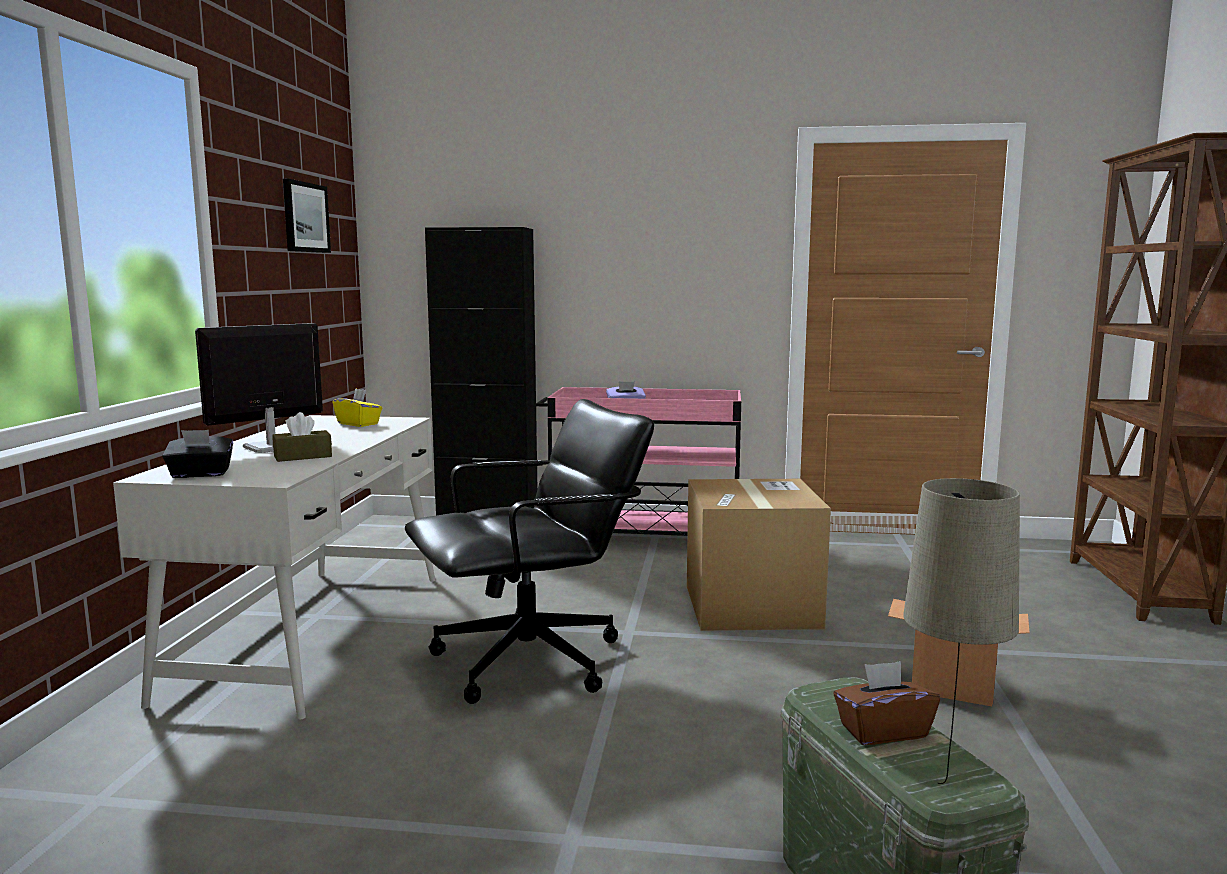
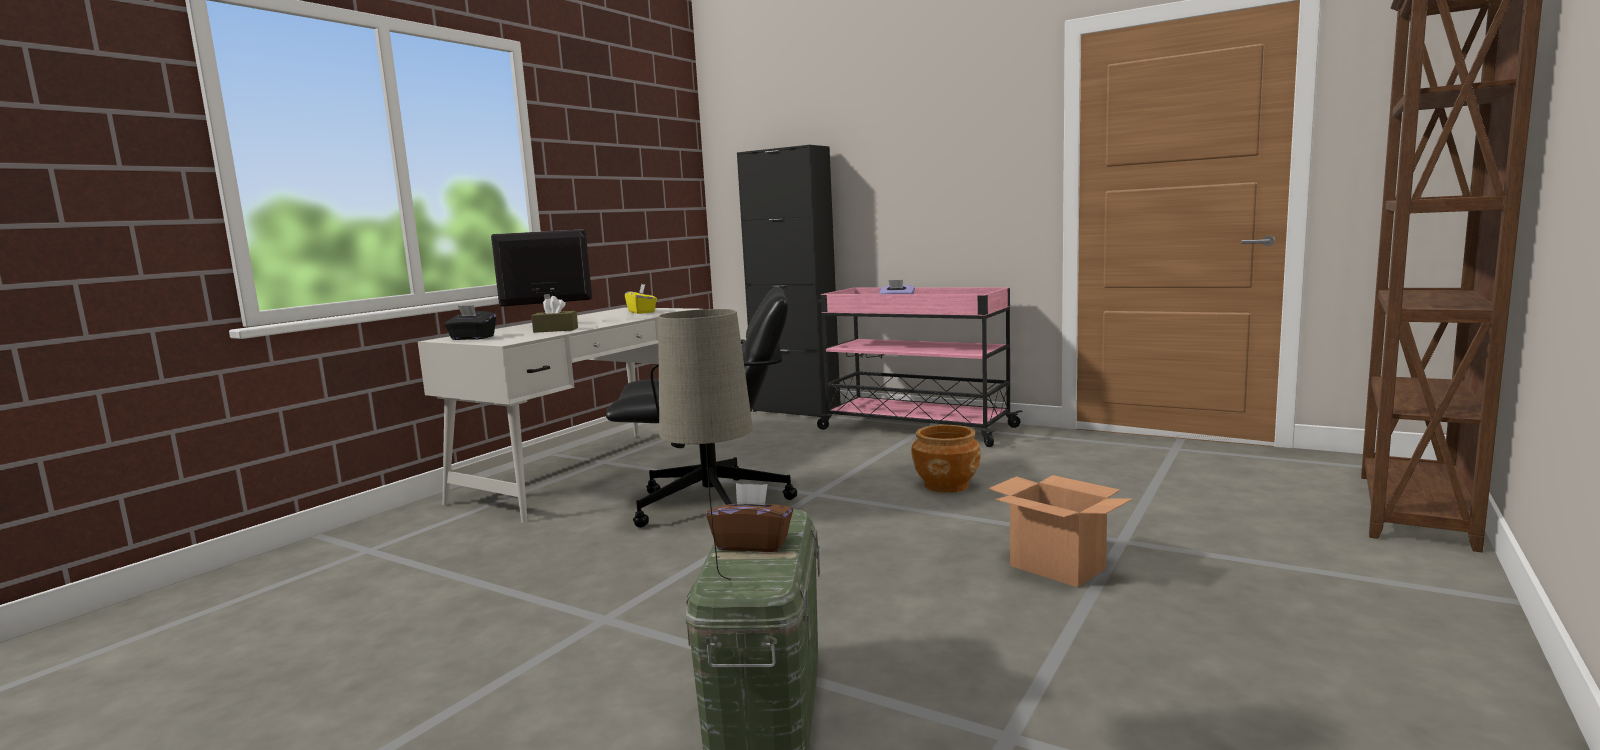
camera: 25 degrees right, 0 degrees up
(305, 217) = (638, 151): picture -> none
(751, 606) = (946, 485): cardboard box -> brown planter

